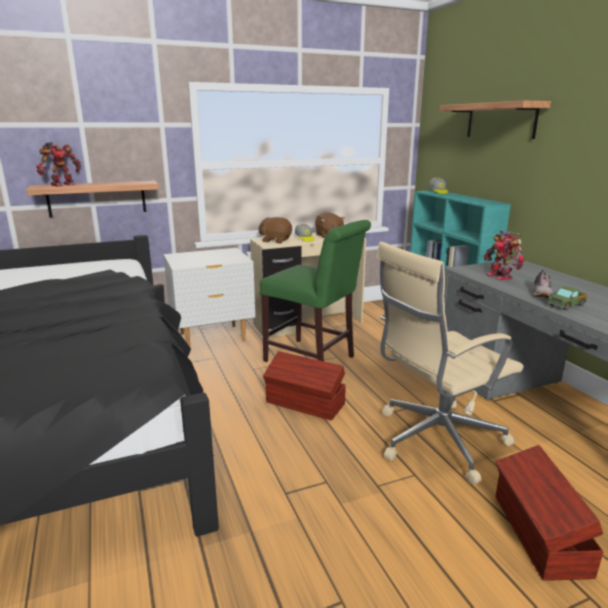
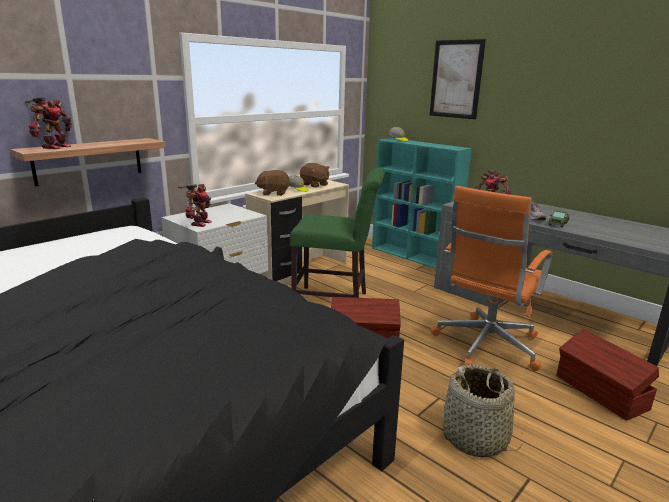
camera: 25 degrees left, 0 degrees up
(184, 262) = (199, 223): none -> toy robot
(323, 537) = (475, 438): none -> basket
(435, 440) = (485, 346): beige office chair -> orange office chair
(500, 120) = (456, 79): shelf -> picture

